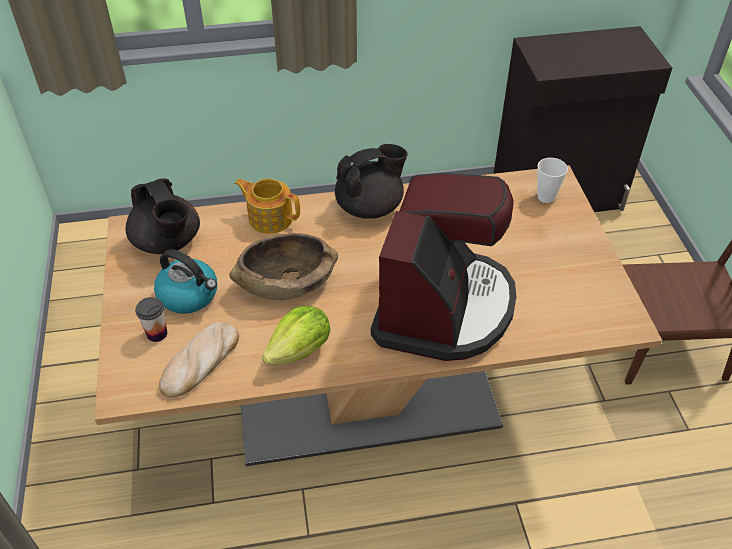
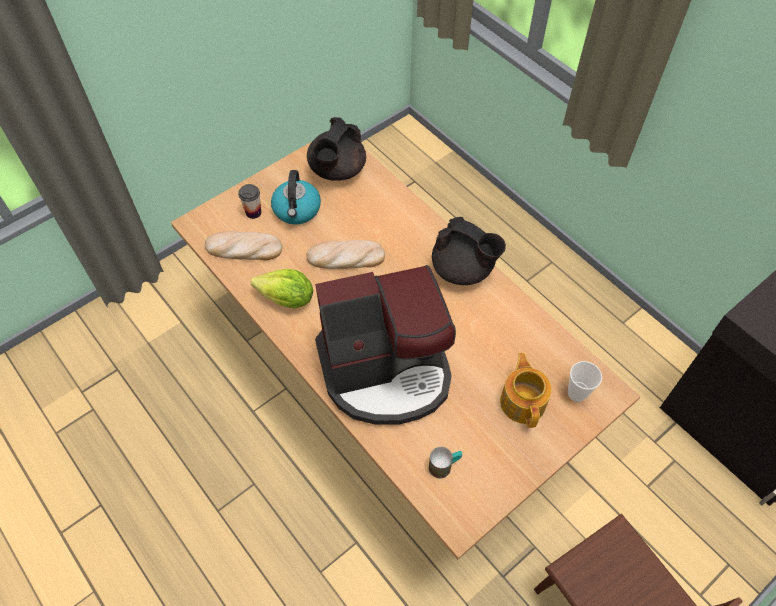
camera: 60 degrees right, 10 degrees up
(270, 217) = (403, 213): teapot -> teapot (523, 401)
(286, 282) = (345, 258): brown bowl -> bread
(569, 310) = (444, 466): none -> mug

